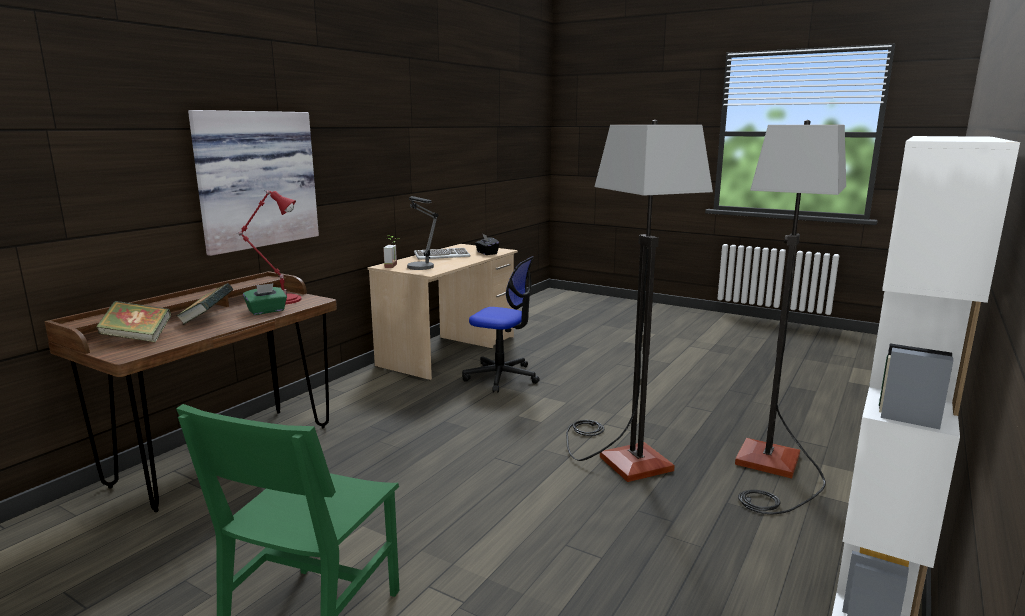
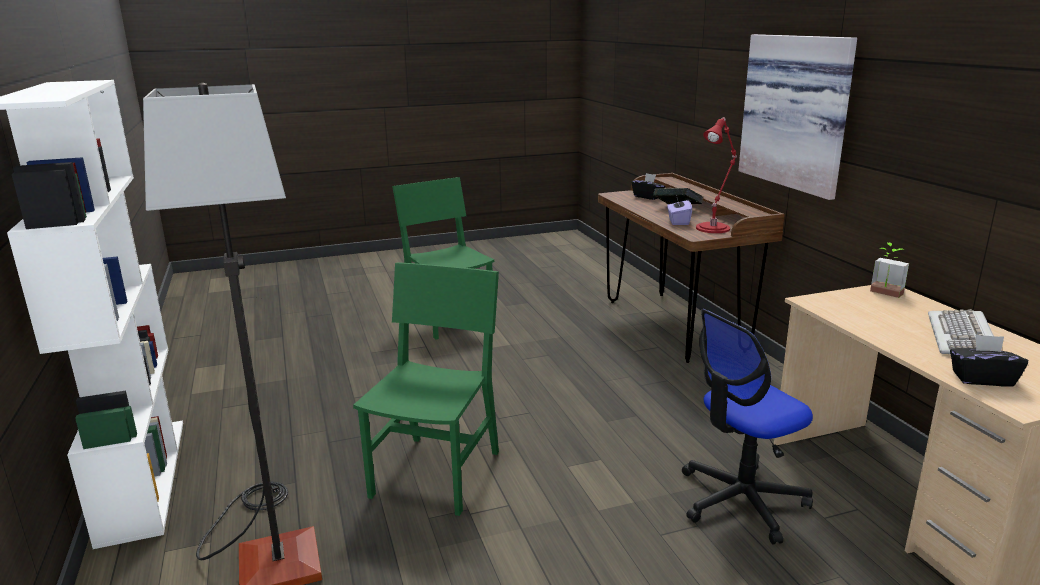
camera: 130 degrees right, 5 degrees up
(137, 338) = (648, 197): book -> black tissue box
(266, 311) = (678, 221): green tissue box -> purple tissue box
(422, 268) = (847, 304): table lamp -> none
(620, 456) = (436, 473): floor lamp -> green chair

